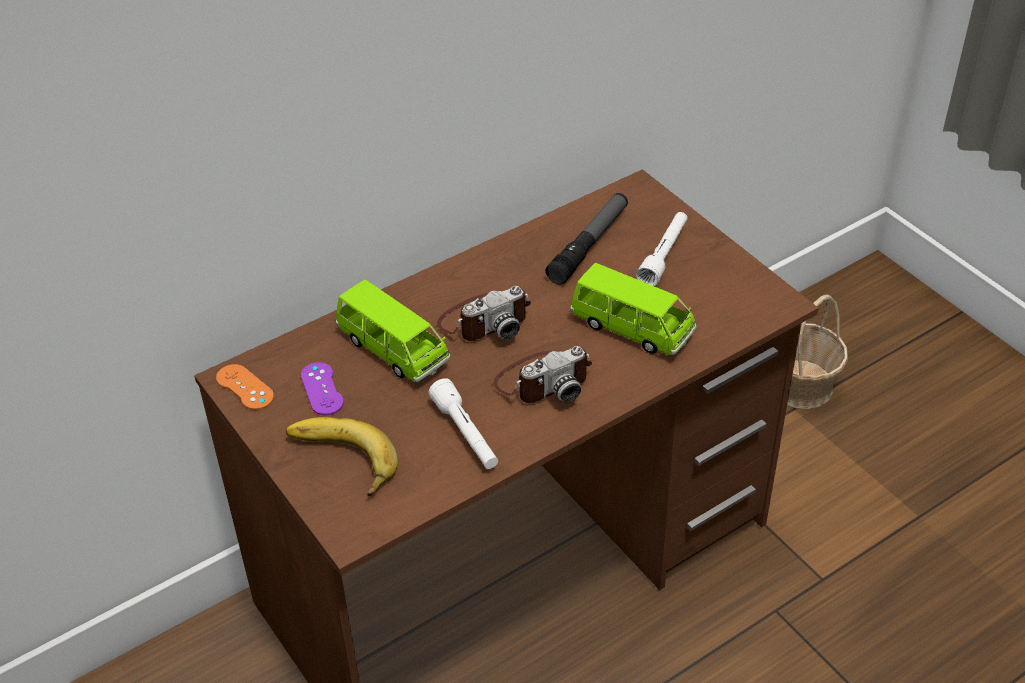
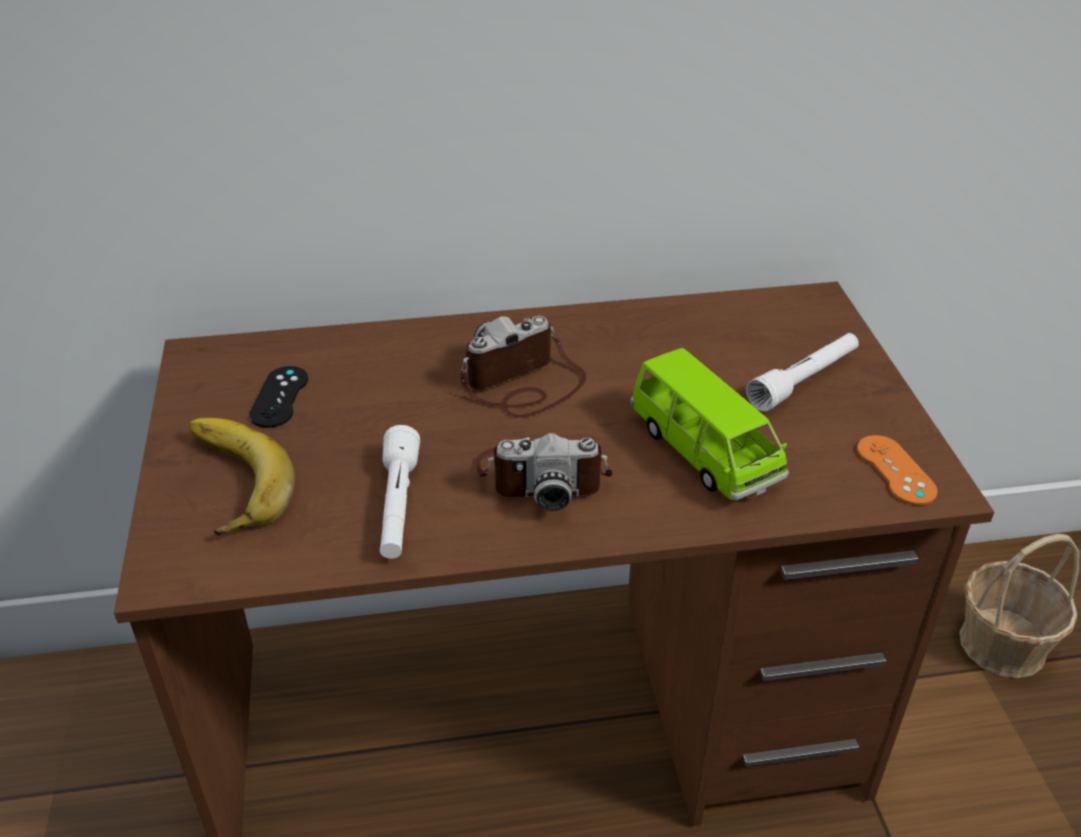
camera: 25 degrees right, 5 degrees down
(245, 387) = (202, 368): orange game controller -> orange game controller (895, 470)
(322, 389) = (279, 397): purple game controller -> black game controller
(393, 350) = (392, 382): green toy car -> none
(484, 320) = (523, 384): camera -> camera turned 150 degrees clockwise
(589, 245) = (713, 341): flashlight -> none

